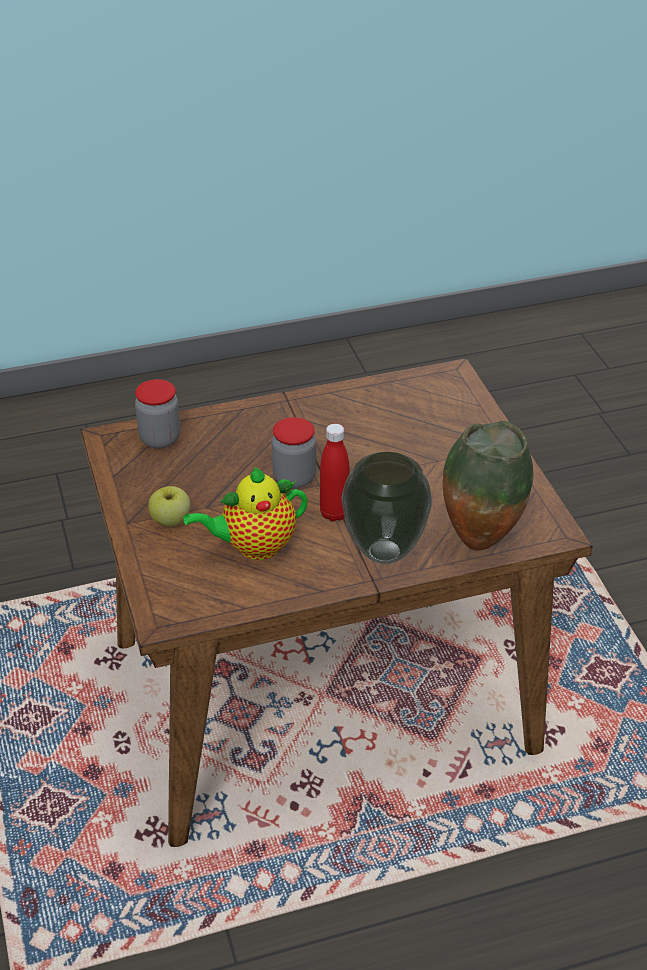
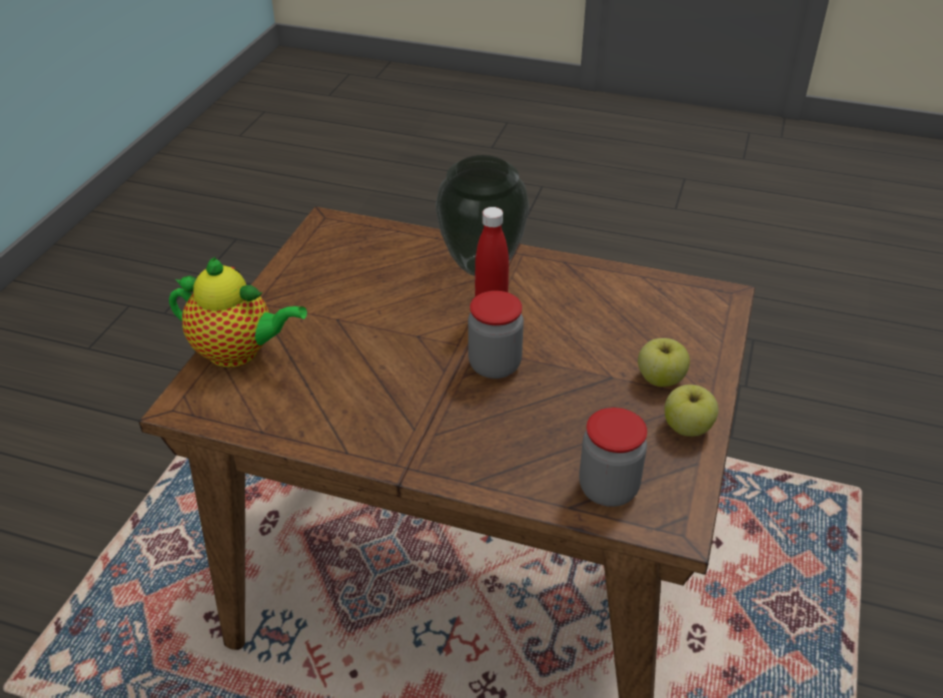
camera: 145 degrees left, 0 degrees up
(132, 495) = (687, 428): none -> apple
(254, 546) = (594, 319): teapot -> teapot (239, 352)
(480, 540) = (394, 242): vase -> none

